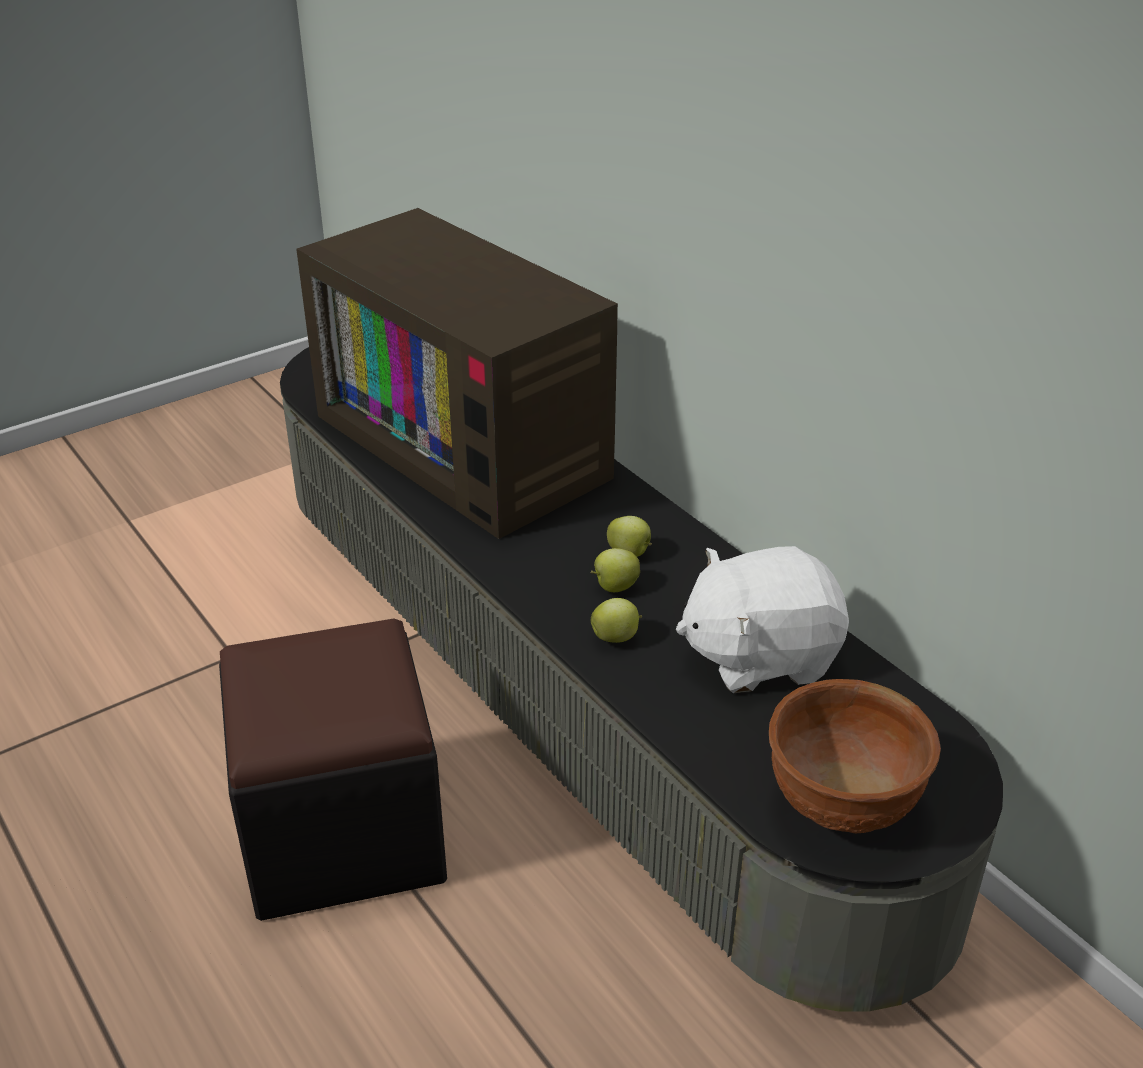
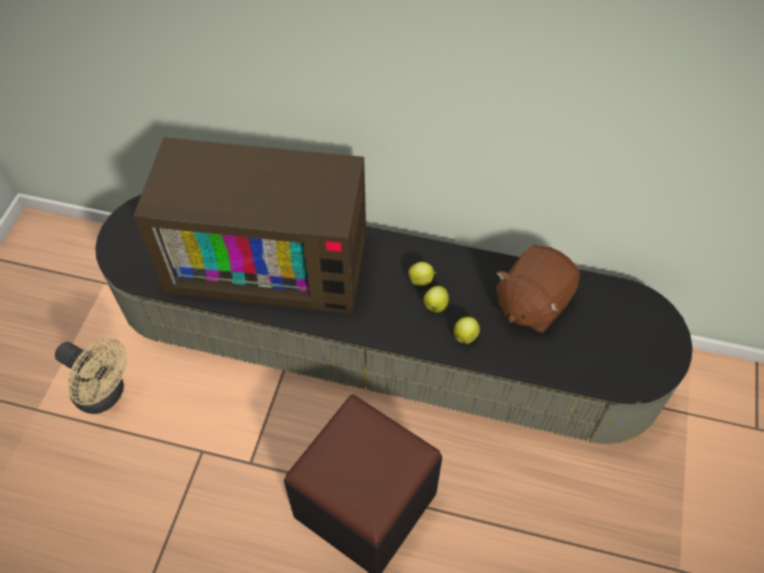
camera: 40 degrees left, 20 degrees up
(205, 546) = (105, 395): none -> beige fan
(760, 655) = (531, 303): white plush toy -> brown plush toy
(840, 804) = (630, 360): brown bowl -> none

